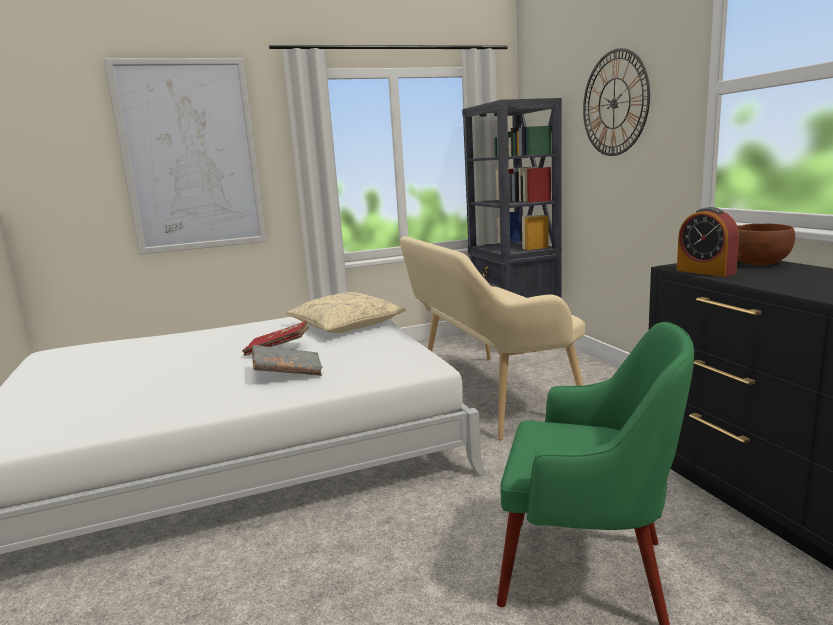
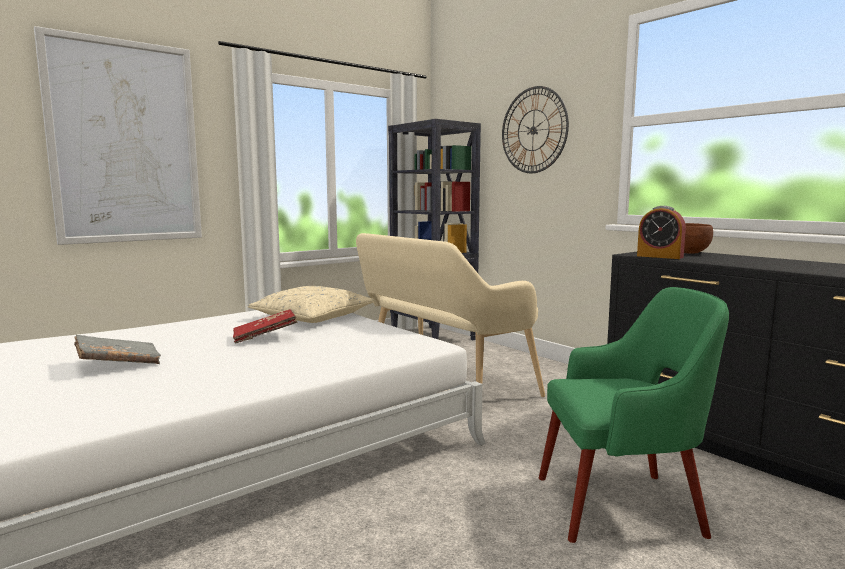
camera: 20 degrees left, 5 degrees down
(288, 372) = (298, 355): grey book -> grey book (119, 363)

